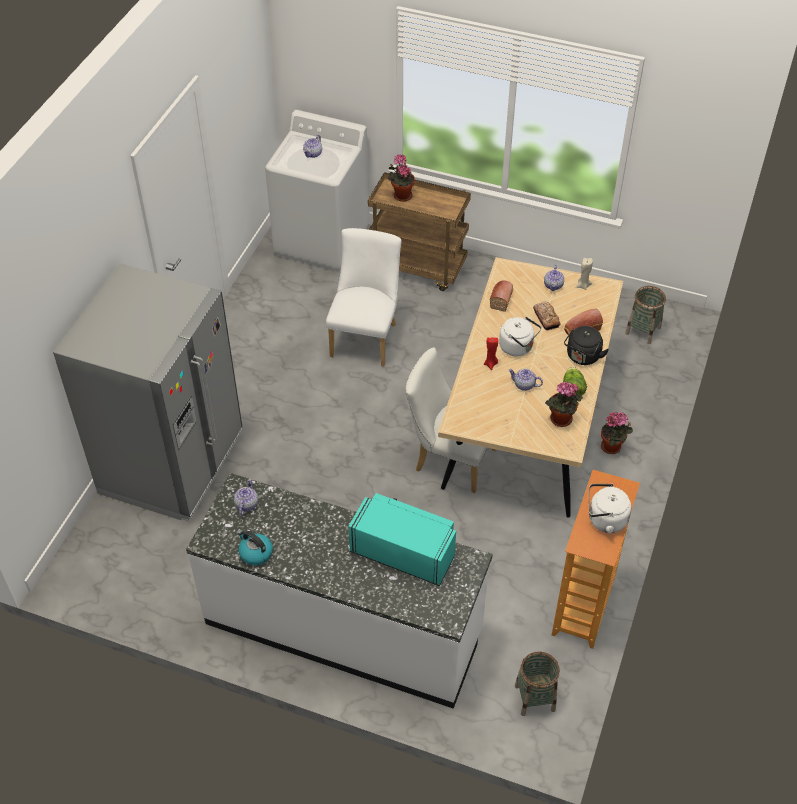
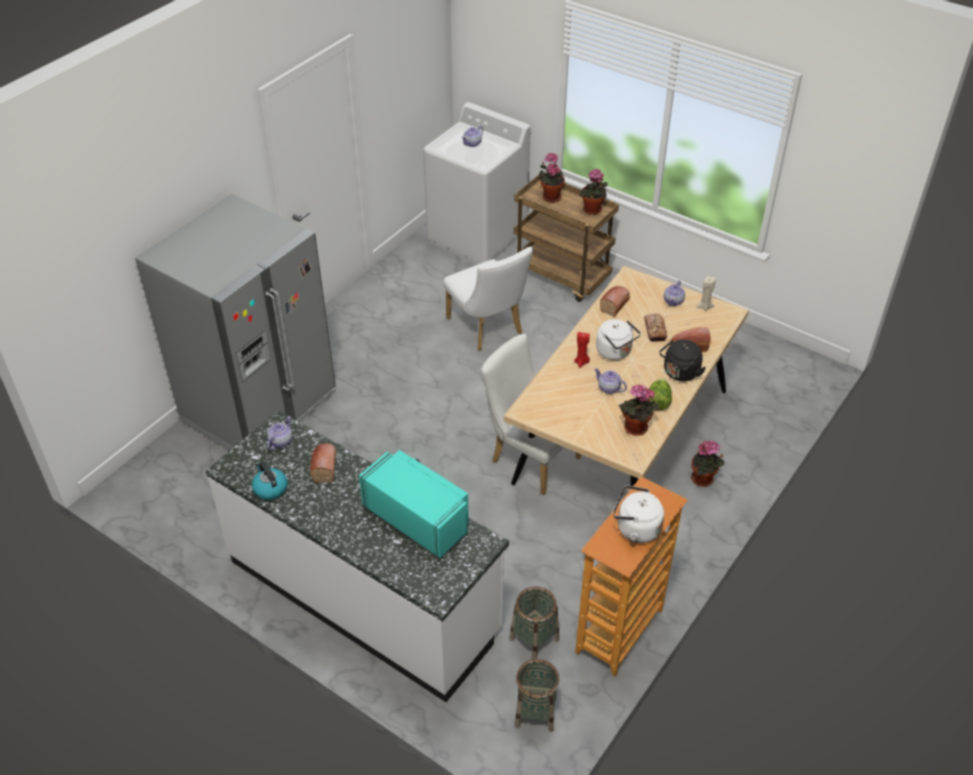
camera: 15 degrees right, 5 degrees down
(298, 520) = (325, 466): none -> bread
(366, 336) = (488, 329): white chair -> white chair turned 120 degrees clockwise
(446, 203) = (592, 211): none -> potted plant
(643, 330) = (773, 374): basket -> basket (534, 639)

